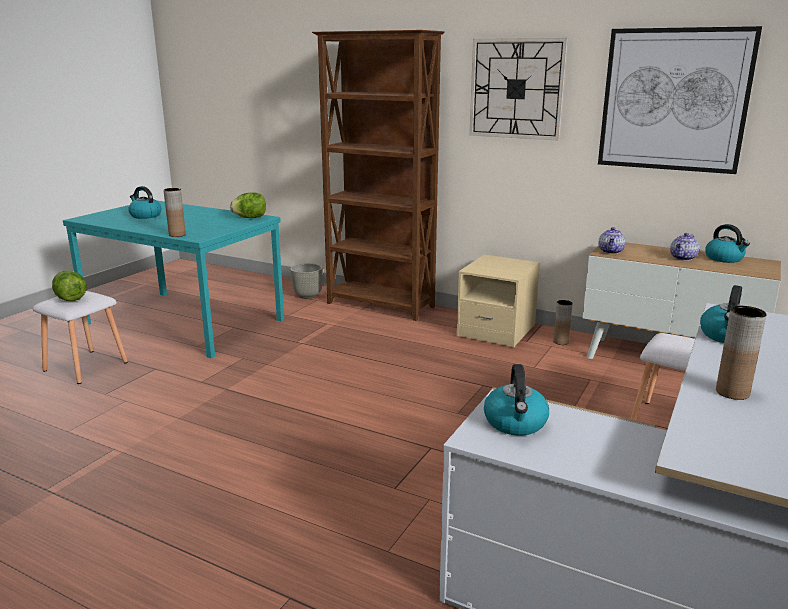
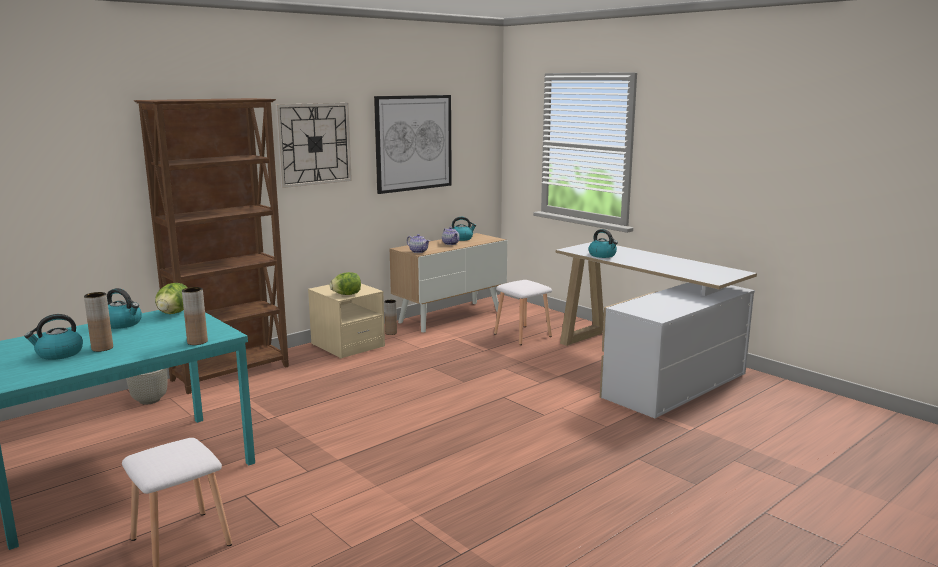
camera: 70 degrees left, 5 degrees down
(70, 299) = (176, 455): lettuce -> lettuce (347, 294)
(515, 423) = (646, 309): kettle -> kettle (122, 324)
(732, 392) = (662, 266): brown vase -> brown vase (102, 348)

